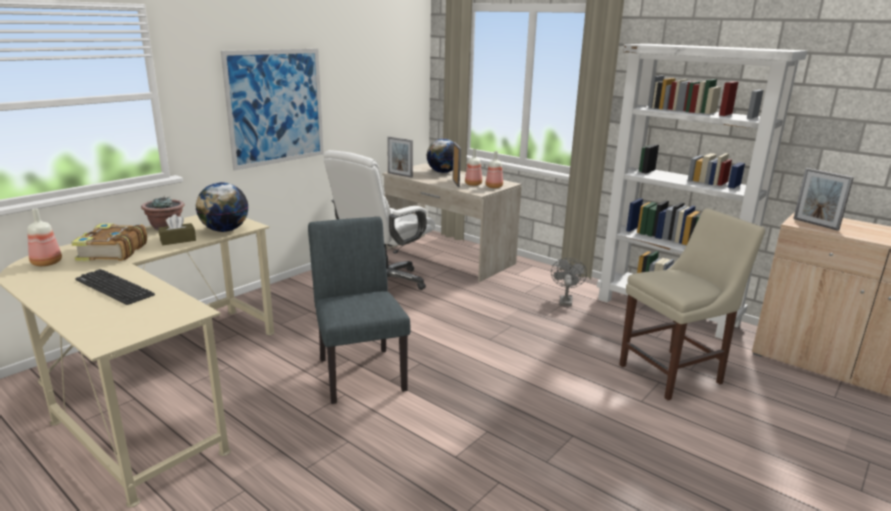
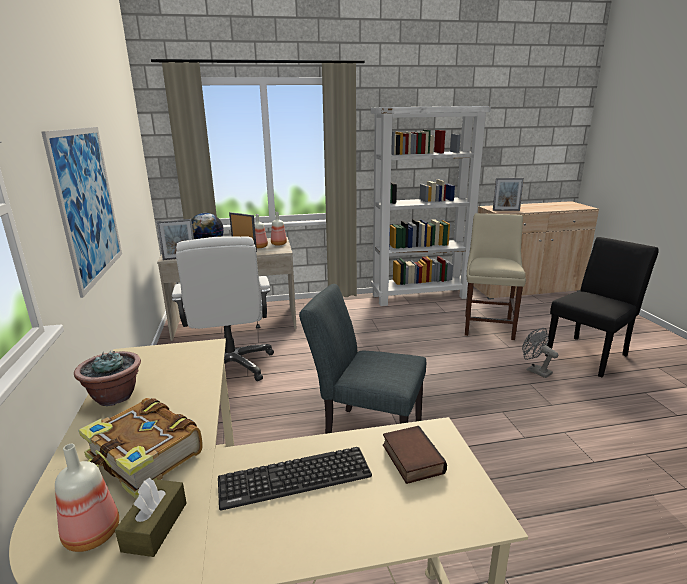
camera: 50 degrees left, 0 degrees up
(155, 311) = (410, 458): none -> book
(178, 240) = (182, 398): brown tissue box -> brown tissue box (155, 526)
(224, 230) = (197, 363): globe -> none
(565, 300) = (367, 314): grey fan -> grey fan (535, 371)
(733, 468) = (590, 354): none -> black chair

